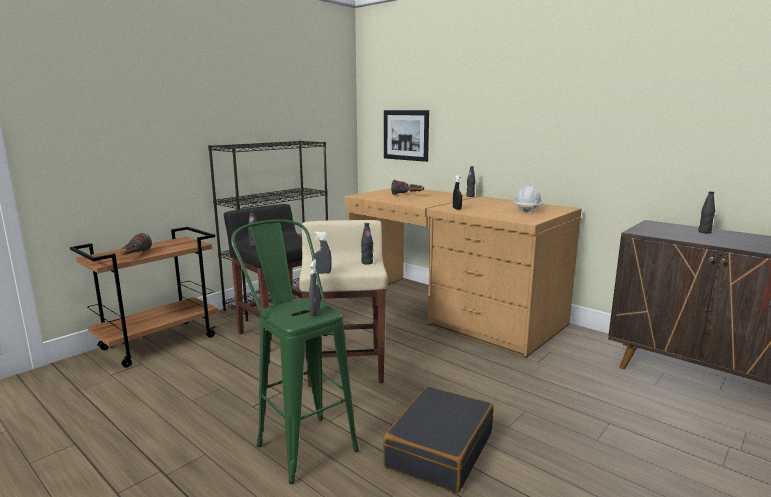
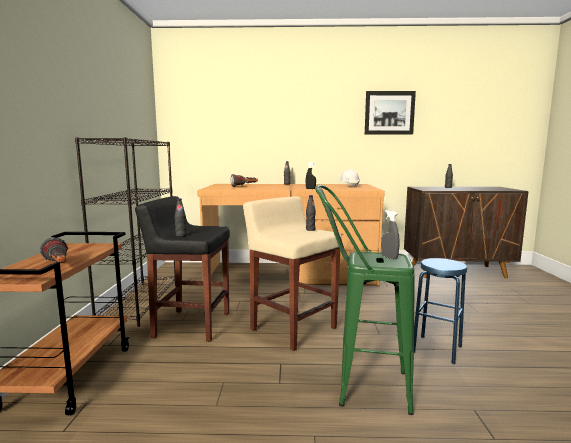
camera: 40 degrees left, 5 degrees down
(322, 273) = (303, 239): grey spray bottle -> none
(406, 135) = (215, 140): picture -> picture (389, 113)
(439, 449) = (437, 349): black suitcase -> blue stool

